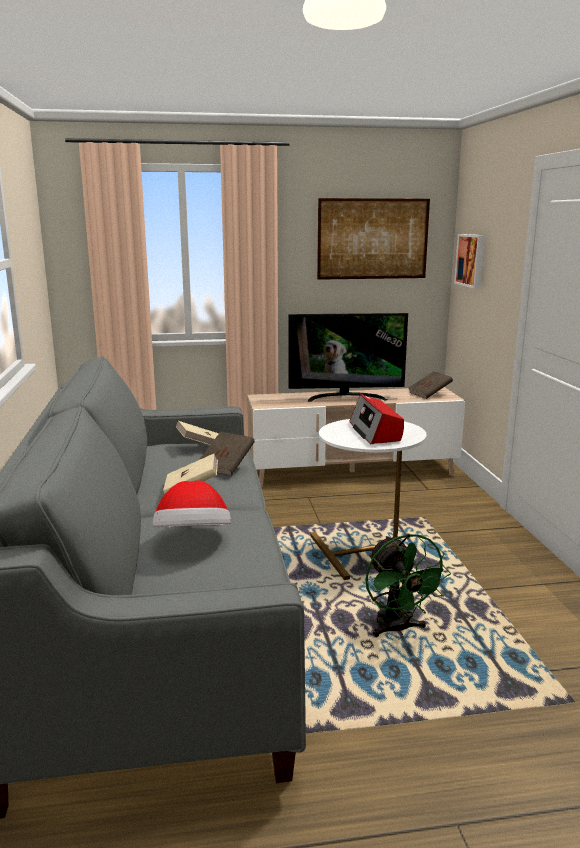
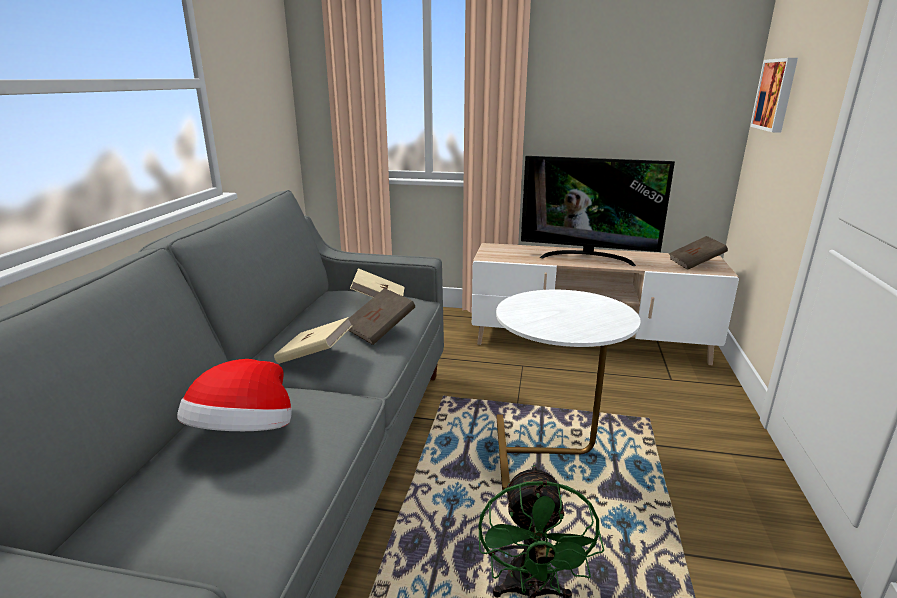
camera: 20 degrees right, 5 degrees up
(373, 239) = (648, 68): picture -> none
(375, 432) = (570, 313): radio -> none

